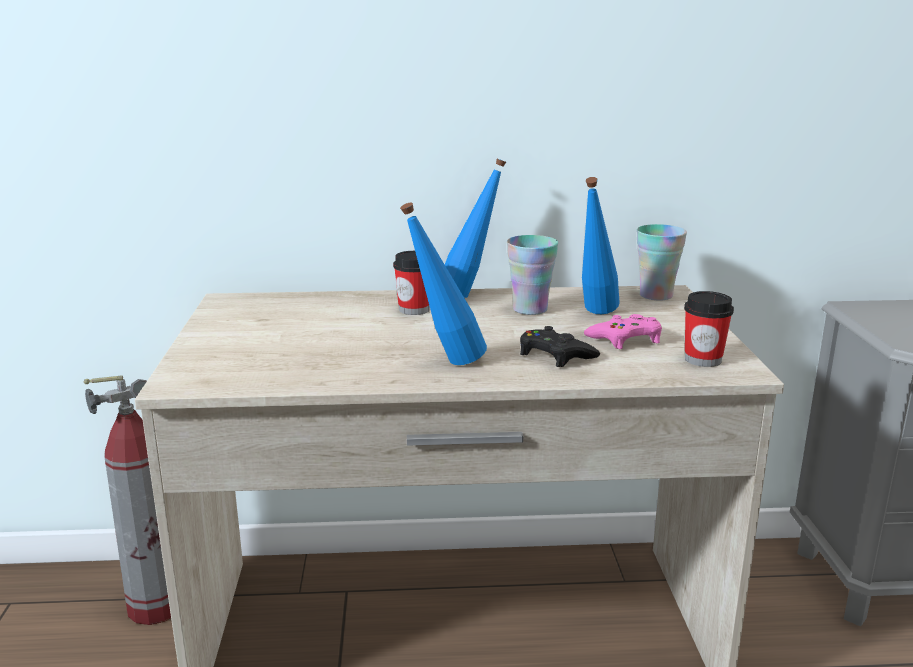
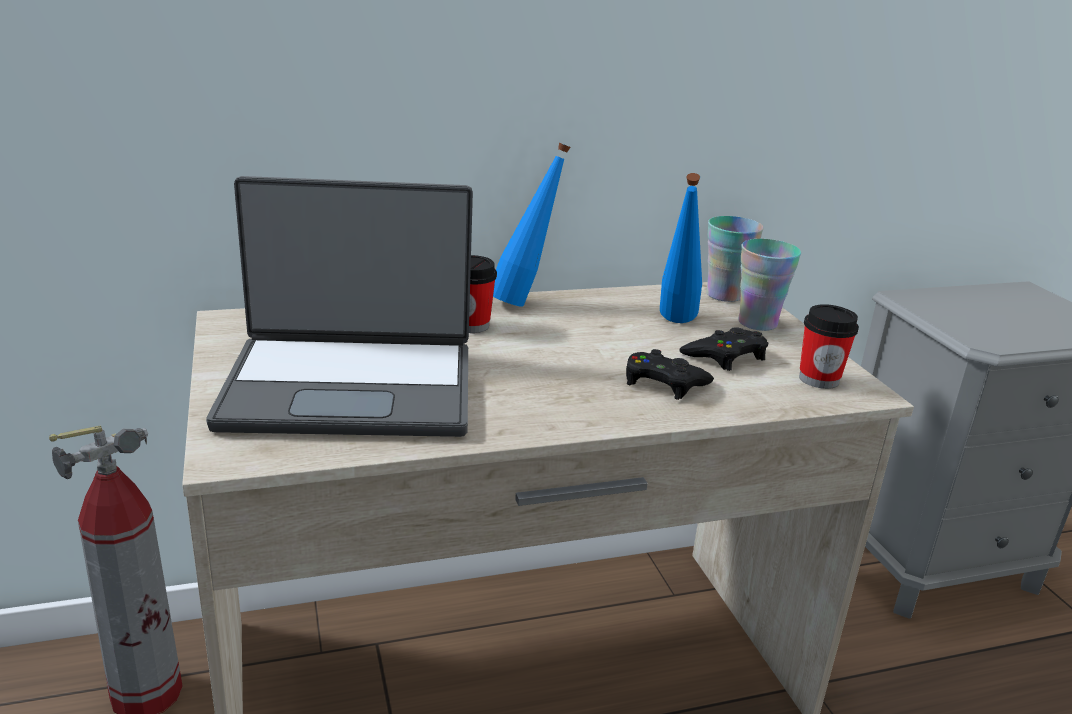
camera: 15 degrees left, 5 degrees up
(293, 346) = (351, 387): none -> laptop
(445, 363) = (548, 402): blue bottle -> none
(530, 309) = (602, 319): cup -> cup (757, 323)
(625, 339) = (726, 356): pink game controller -> black game controller

